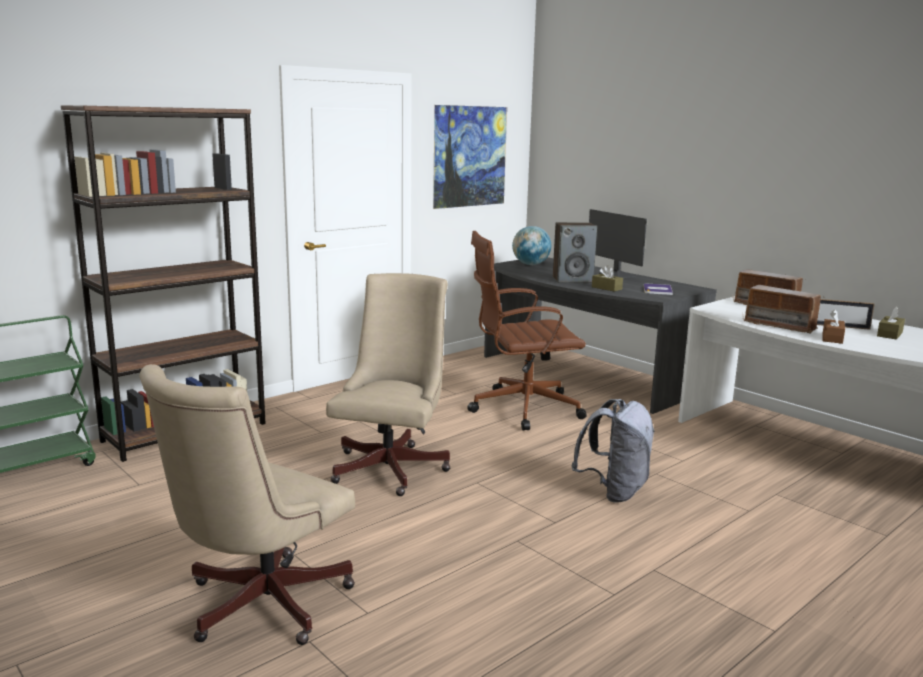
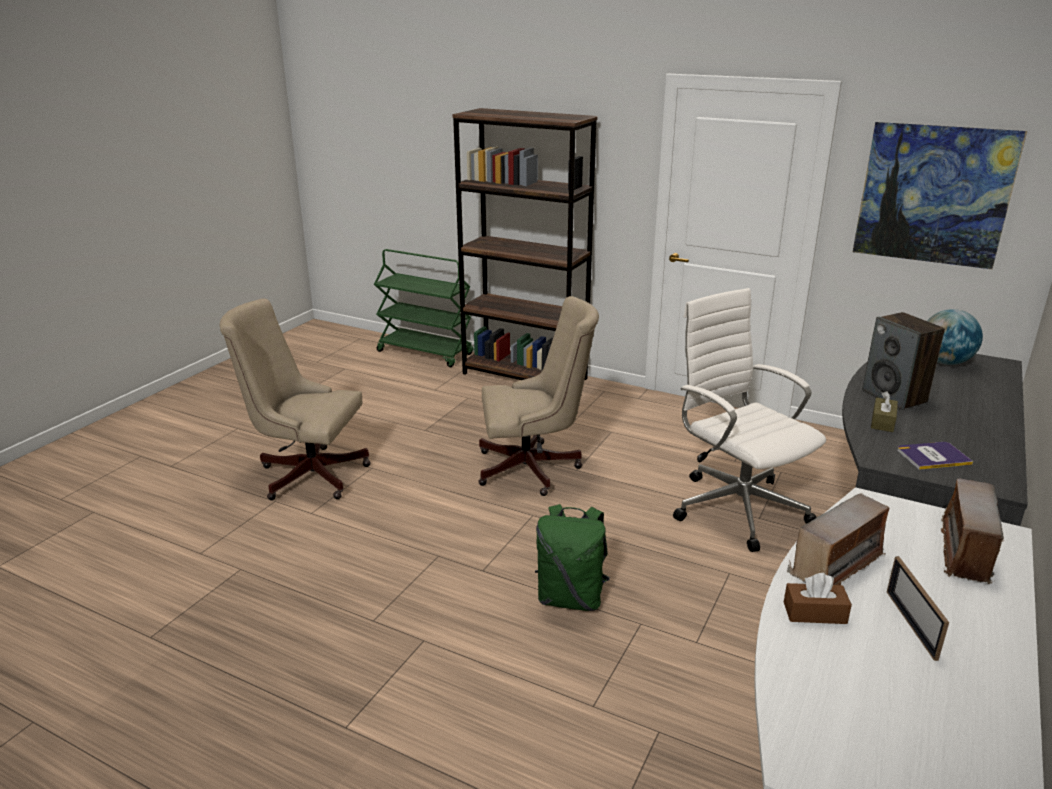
camera: 70 degrees right, 10 degrees up
(522, 408) = (737, 507): brown office chair -> white office chair
(614, 491) = (571, 598): grey backpack -> green backpack
(616, 275) = (984, 420): monitor -> none
(780, 326) = (836, 564): radio -> radio turned 150 degrees counterclockwise
(889, 334) = (923, 682): brown tissue box -> none

